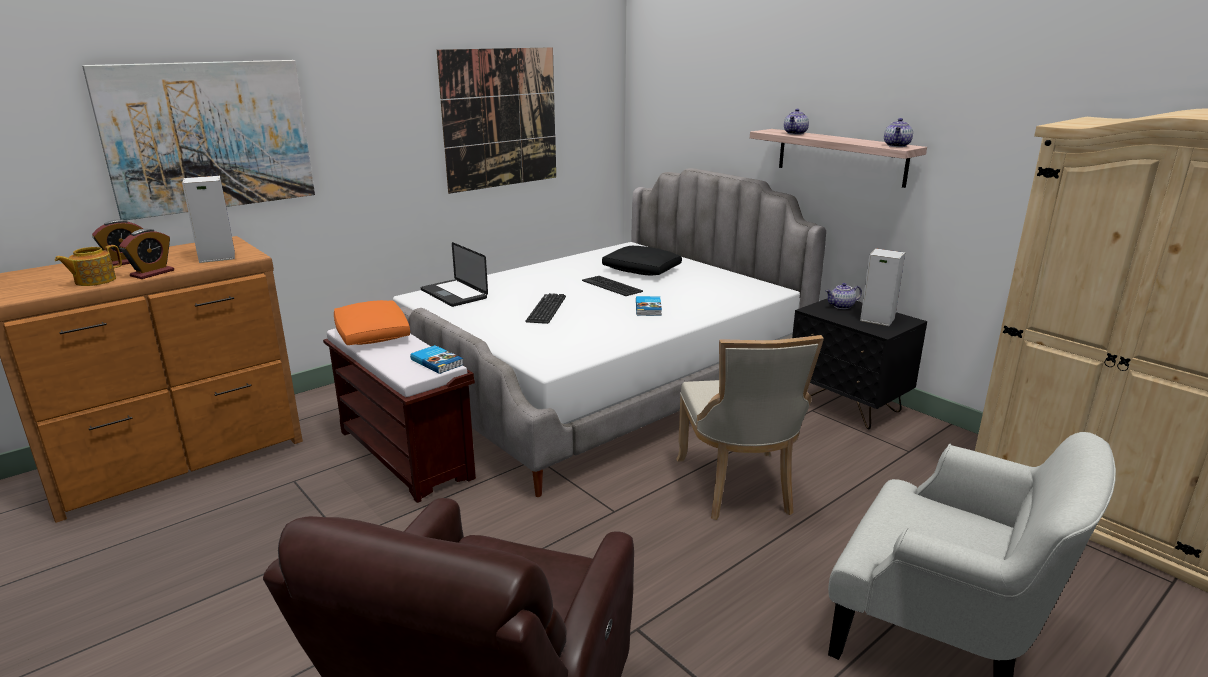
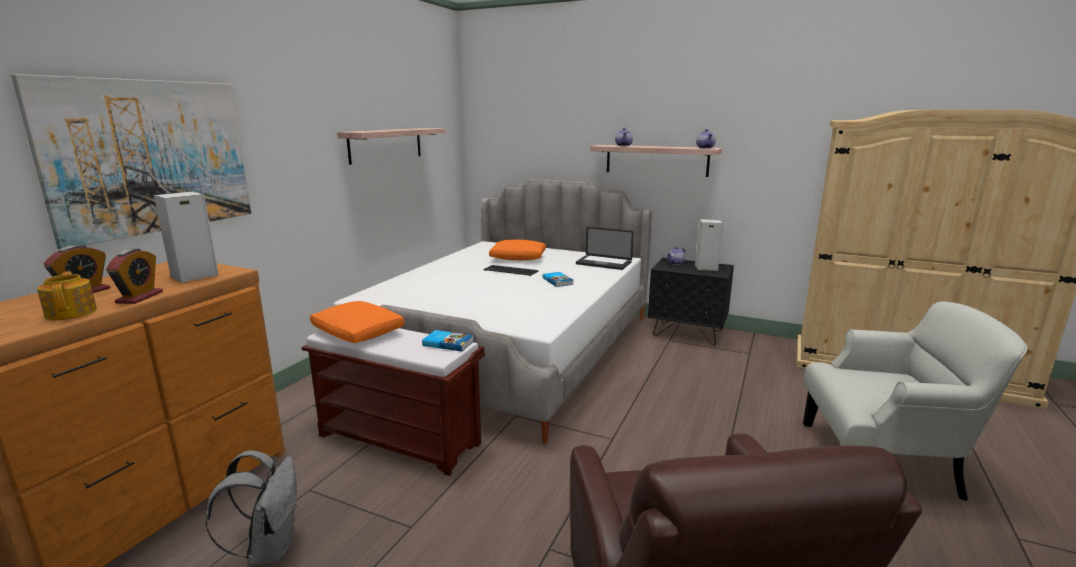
camera: 25 degrees left, 5 degrees down
(94, 280) = (72, 313): teapot -> teapot turned 135 degrees clockwise
(226, 523) = (270, 549): none -> grey backpack
(454, 294) = (389, 293): laptop -> laptop (603, 263)
(501, 119) = (386, 145): picture -> shelf
(546, 309) = (482, 292): keyboard -> none
(642, 271) = (518, 258): black pillow -> orange pillow
(738, 488) = (677, 401): beige chair -> none

